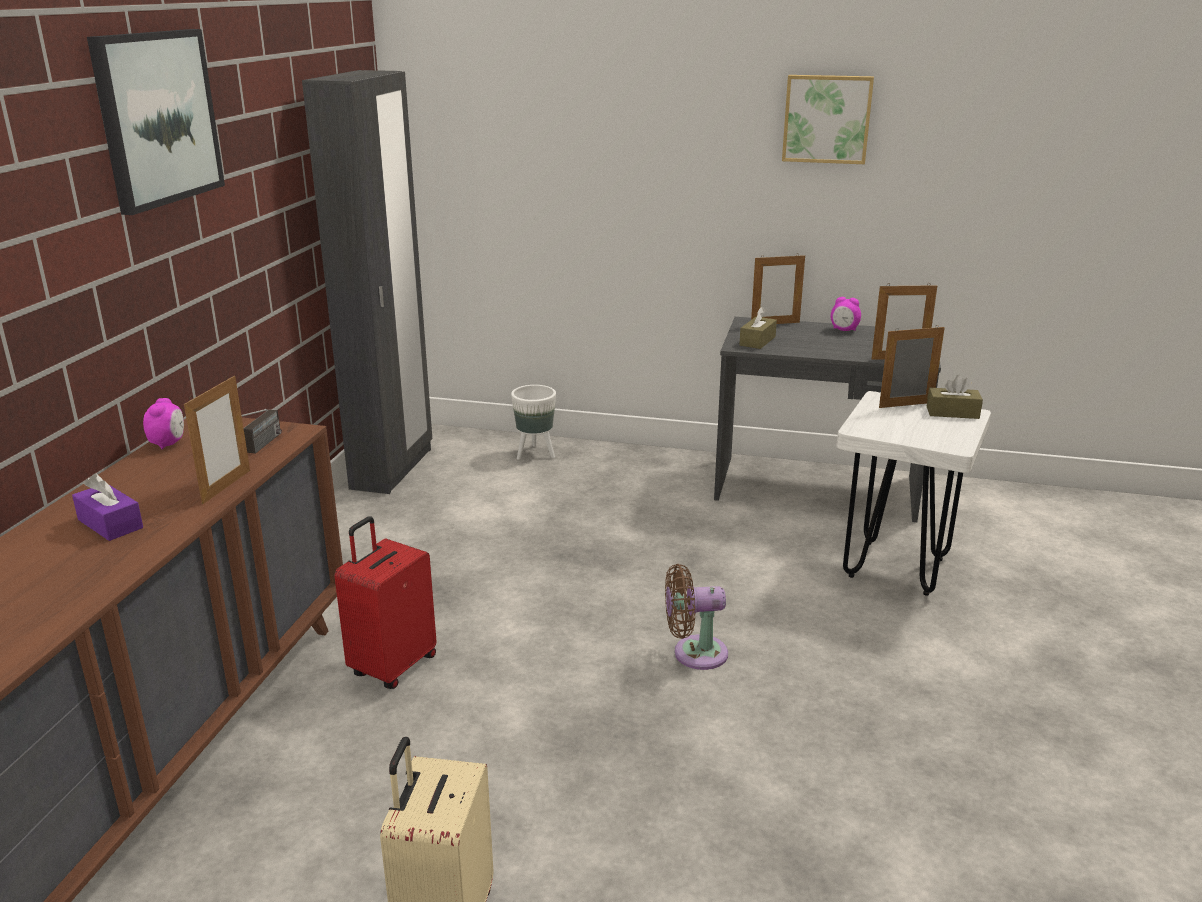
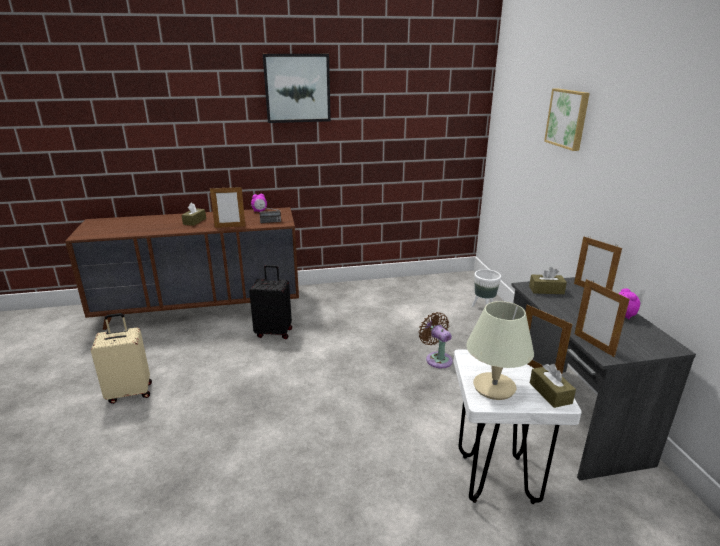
camera: 65 degrees right, 0 degrees up
(110, 524) = (194, 221): purple tissue box -> brown tissue box
(392, 666) = (274, 332): red suitcase -> black suitcase
(393, 469) = (425, 282): black wardrobe -> none
(694, 653) = (332, 410): brown fan -> brown fan (437, 358)
(827, 119) = (666, 144): picture -> picture (568, 118)
(930, 433) = (494, 387): none -> beige table lamp

